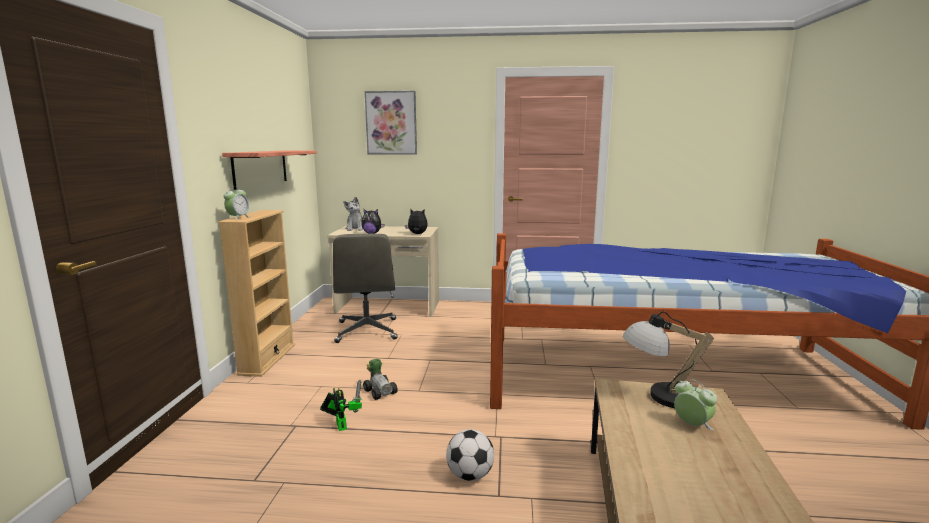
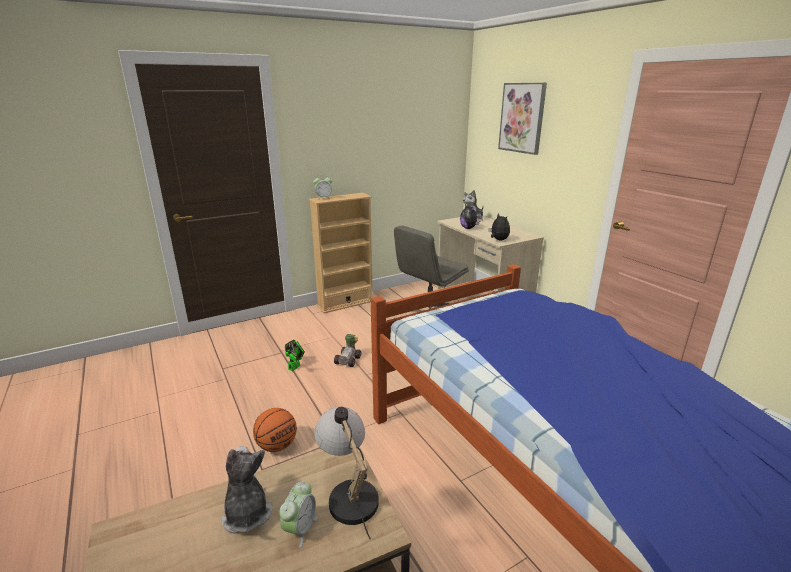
camera: 55 degrees right, 10 degrees up
(260, 168) = (374, 158): shelf -> none
(470, 475) = (277, 445): football -> basketball
(660, 446) = (247, 513): none -> plush toy

